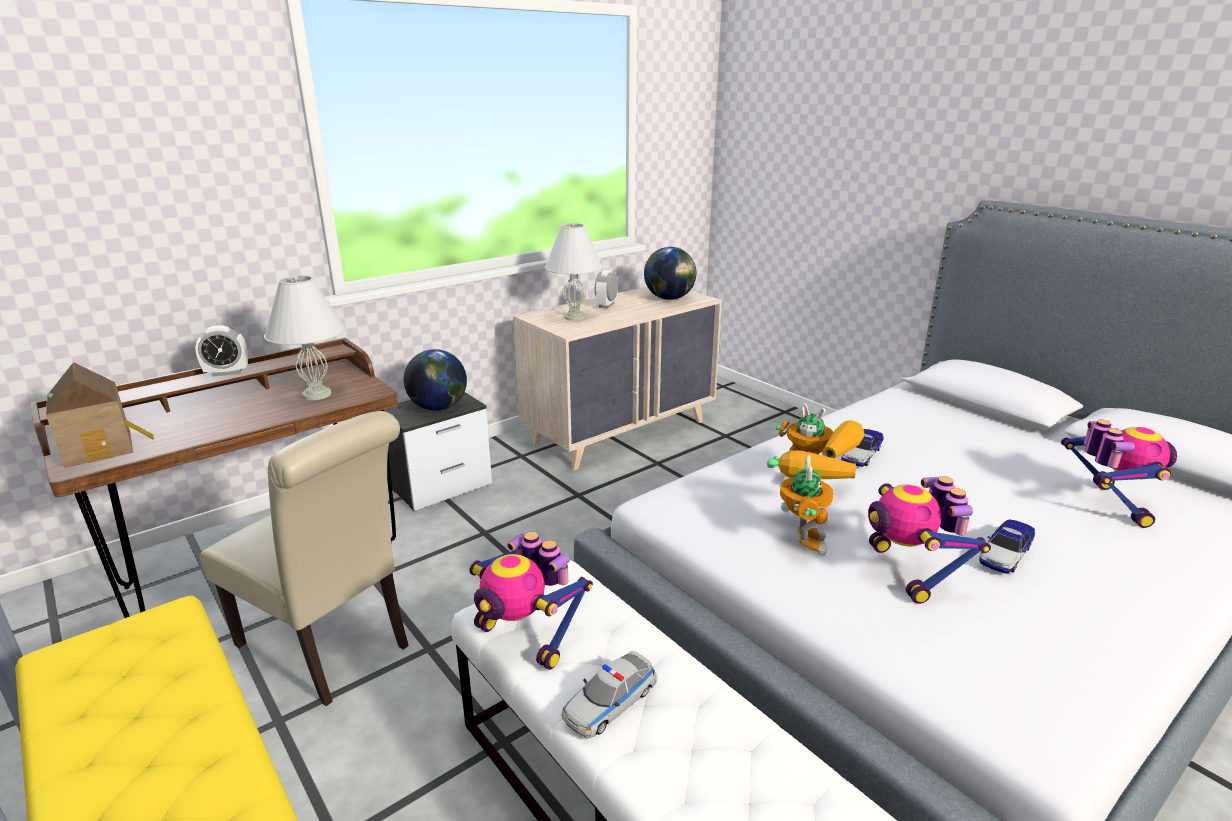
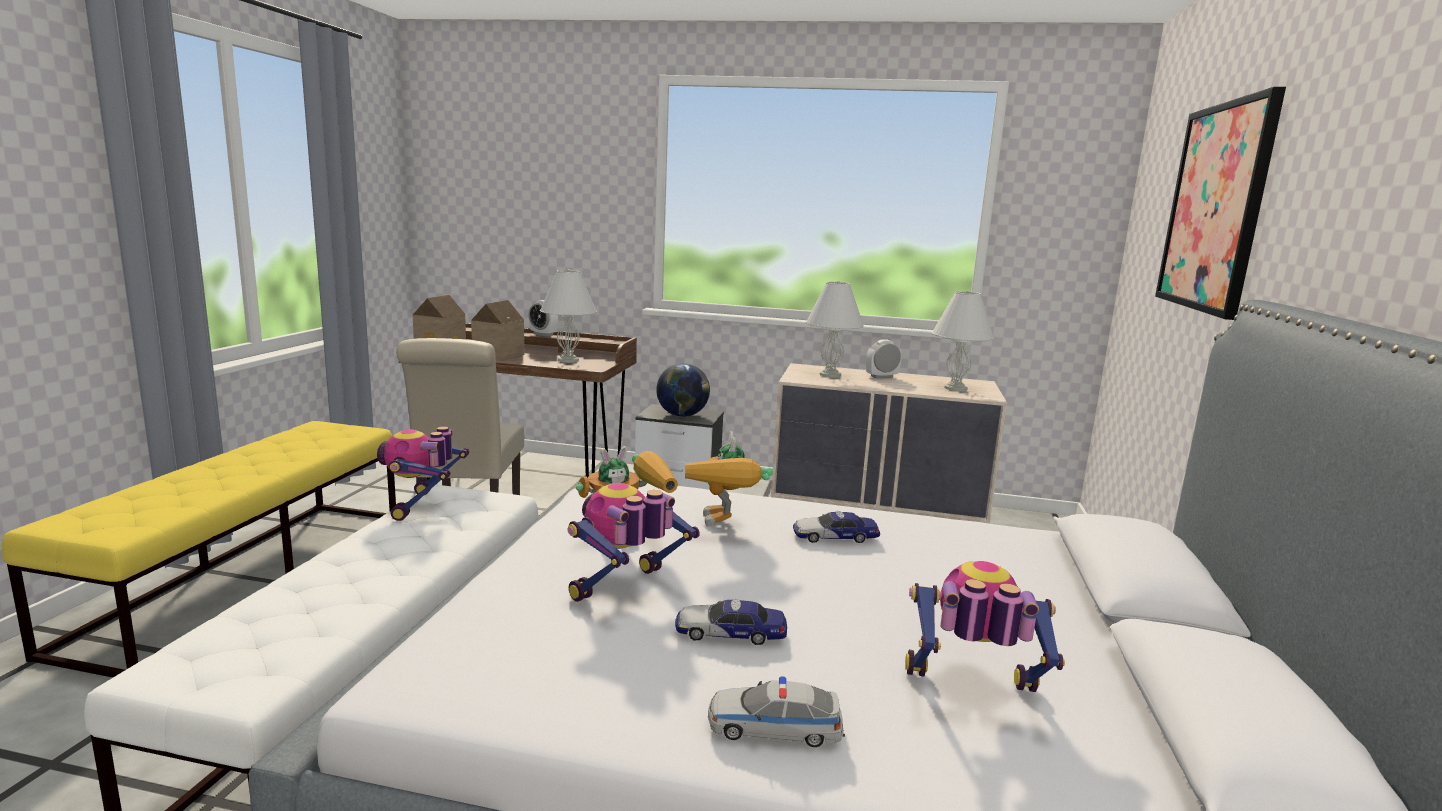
camera: 50 degrees right, 10 degrees down
(210, 424) = (496, 355): none -> toy house
(610, 703) = (375, 544): toy car -> toy car (774, 727)
(669, 298) = (955, 388): globe -> white table lamp
(873, 128) = (1215, 208): none -> picture
(1107, 504) = (970, 691): toy robot -> toy robot turned 135 degrees counterclockwise

